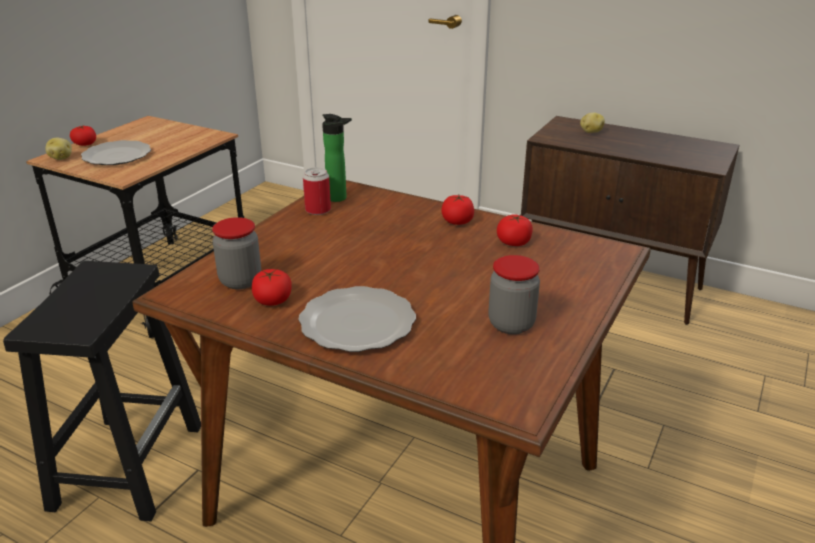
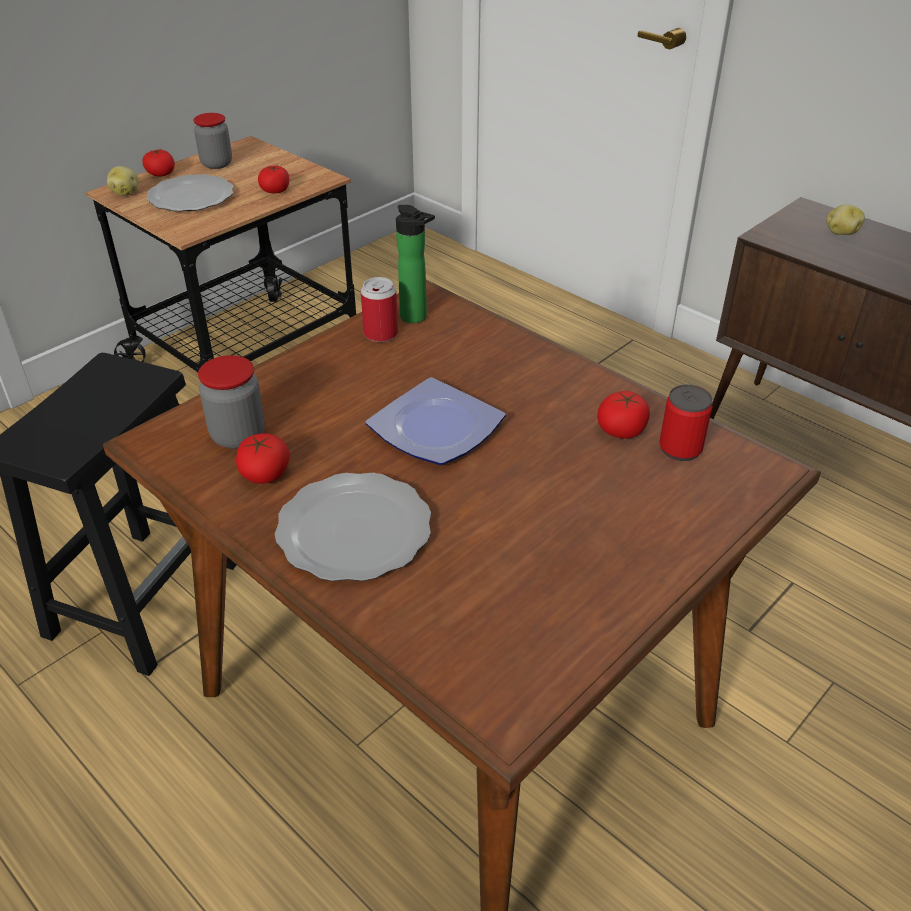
camera: 15 degrees right, 10 degrees up
(387, 259) = (436, 430): none -> plate
(457, 221) = (558, 380): tomato -> tomato (275, 190)
(511, 324) = (555, 572): jar -> jar (217, 164)
(557, 247) = (680, 448): none -> can

